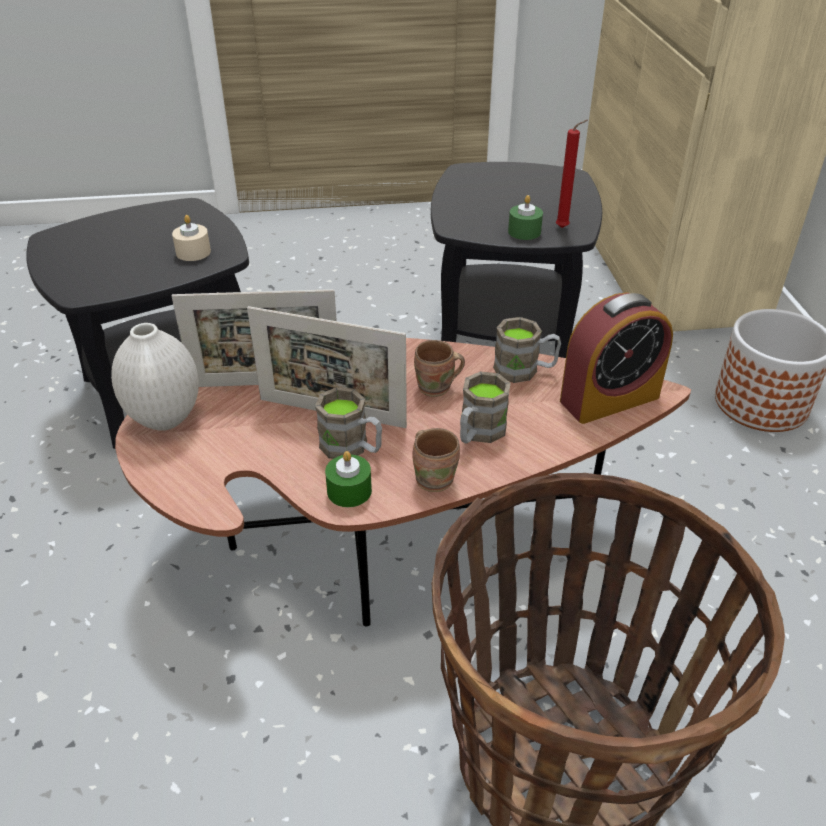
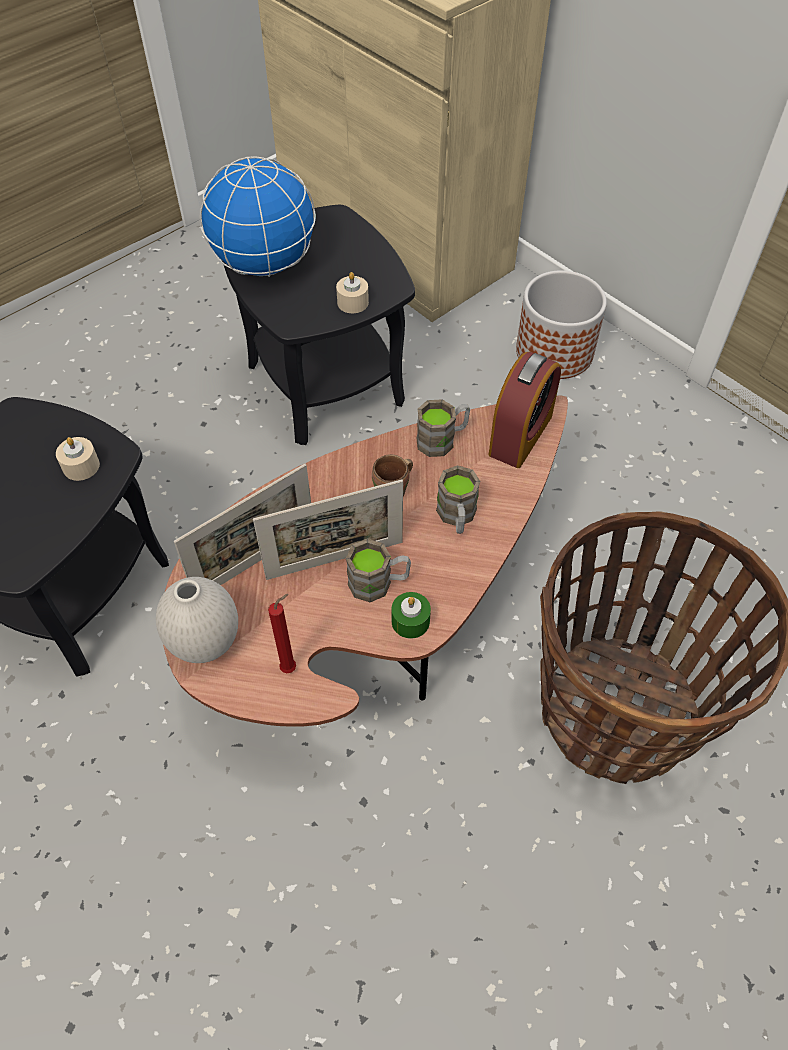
camera: 35 degrees left, 15 degrees up
(435, 478) = (460, 574): brown mug -> none
(473, 185) = (263, 264): none -> globe
(524, 232) = (353, 302): green candle -> beige candle
(564, 228) = (381, 283): red candle -> red candle (291, 667)

